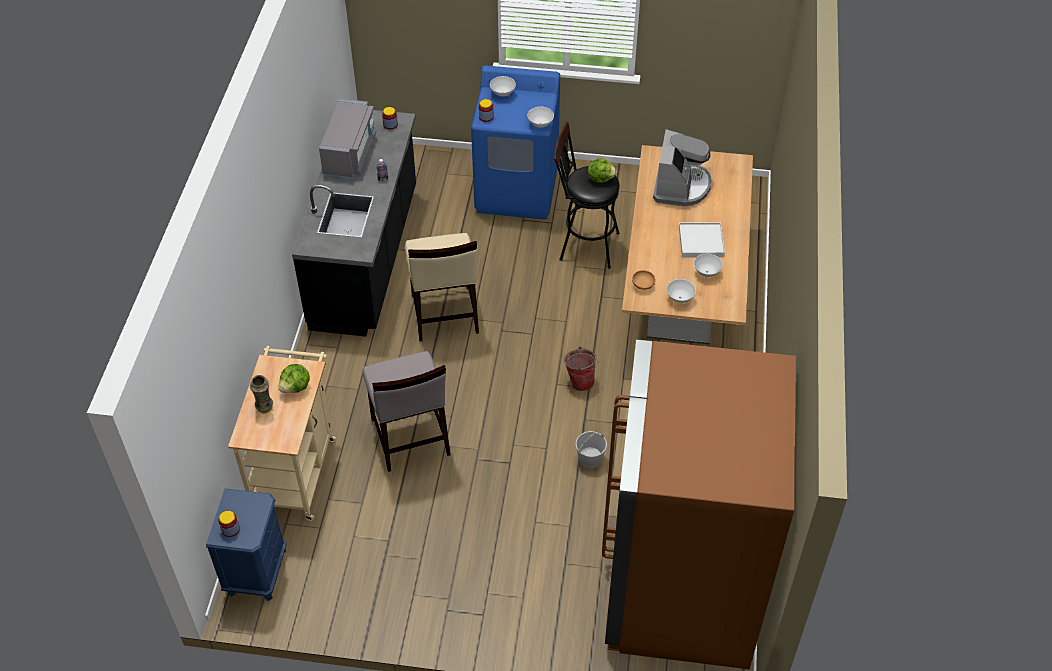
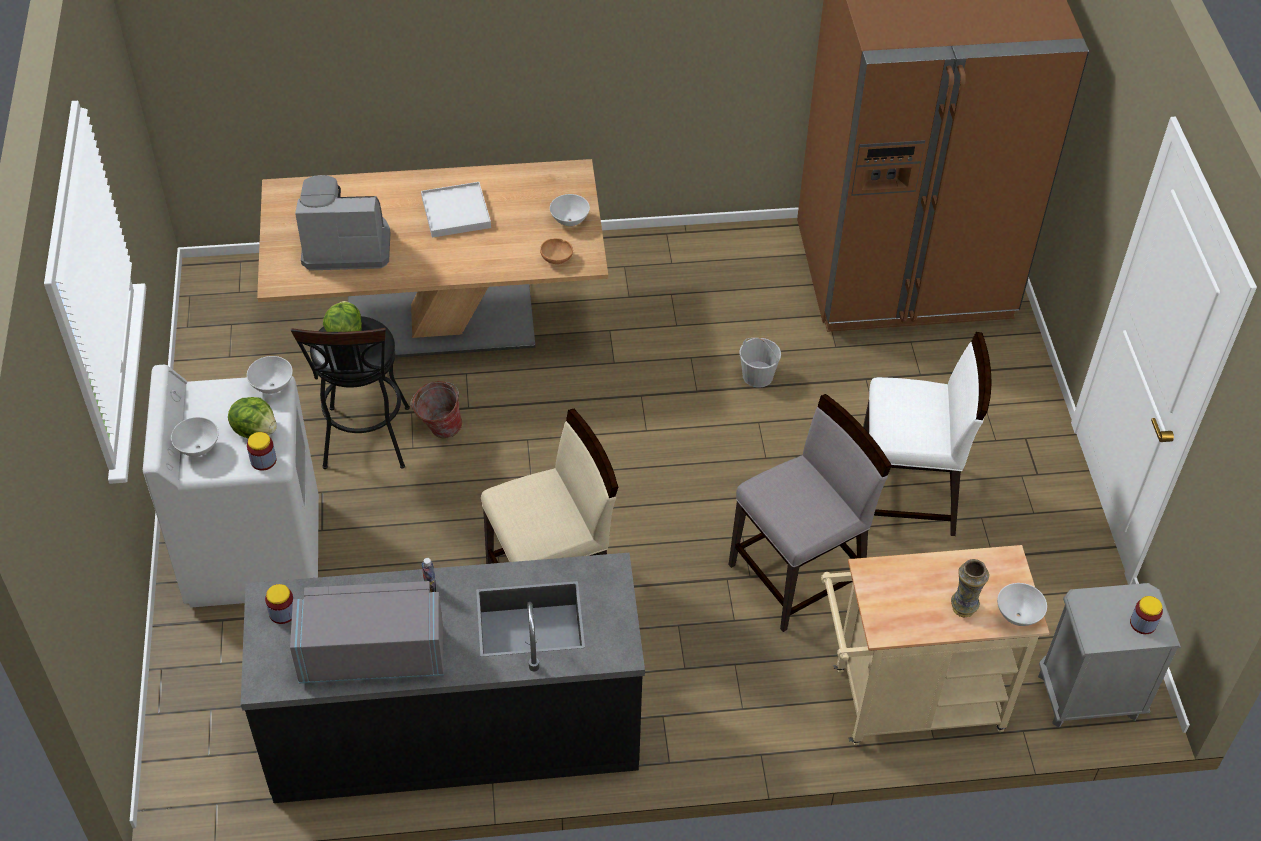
camera: 105 degrees left, 0 degrees up
(257, 571) = (1087, 697): blue nightstand -> grey nightstand
(296, 387) = (911, 580): lettuce -> lettuce (255, 430)
(453, 518) = (906, 496): none -> white chair
(517, 191) = (253, 551): blue washing machine -> white washing machine
(580, 380) = (631, 406): bucket -> bucket (438, 430)
(706, 272) = (514, 201): white bowl -> white bowl (1018, 616)

